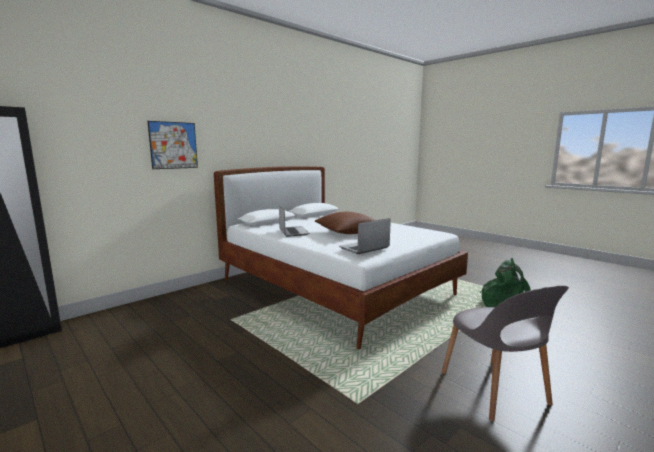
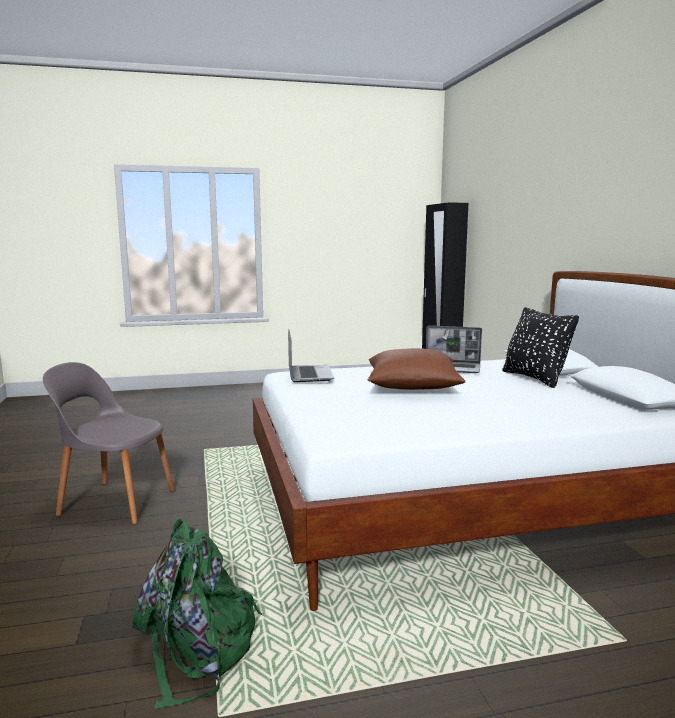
camera: 120 degrees right, 0 degrees up
(173, 145) = (538, 231): picture -> none
(295, 222) = (535, 378): none -> black pillow

